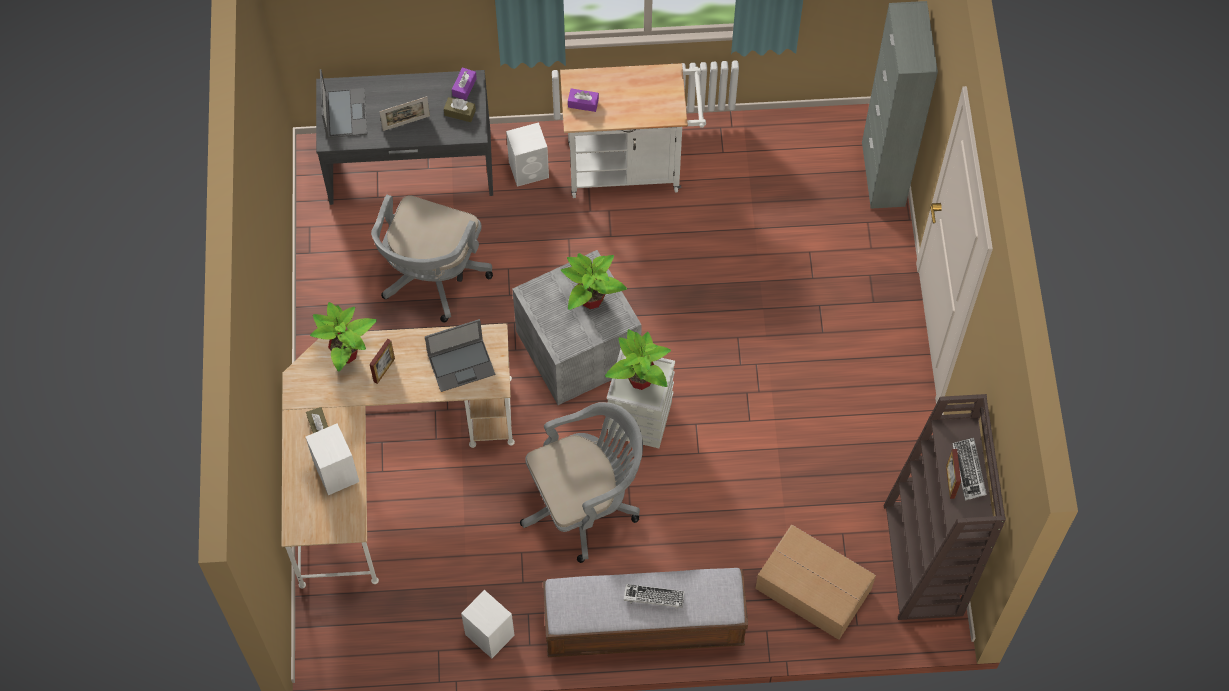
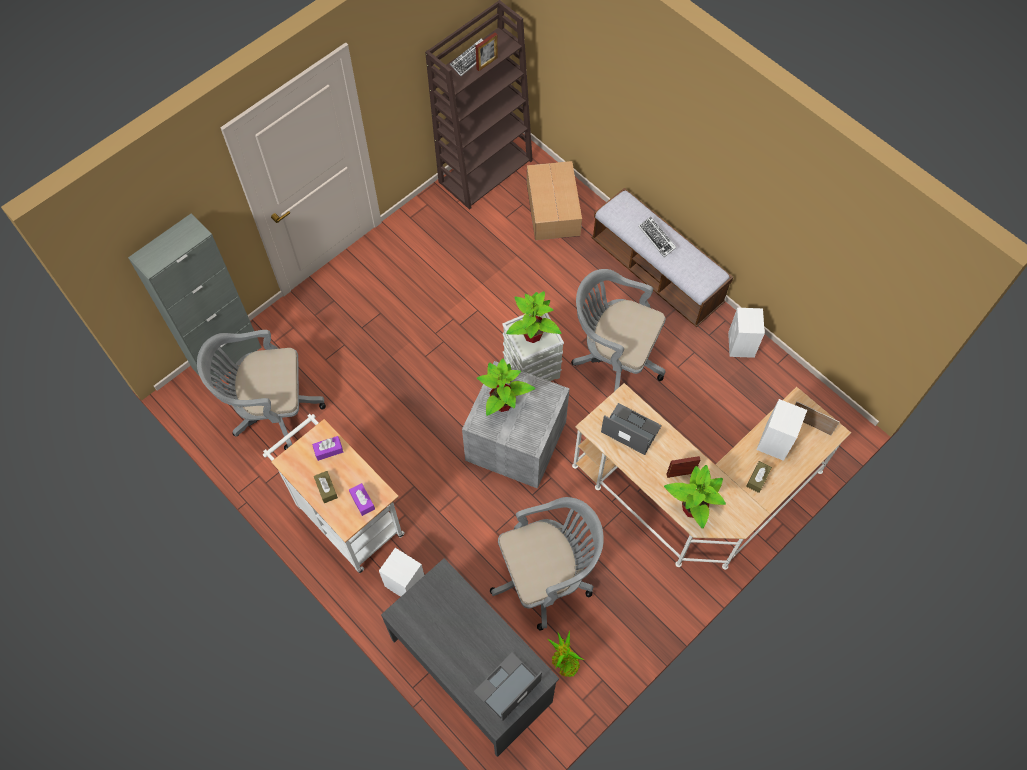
camera: 130 degrees left, 0 degrees up
(351, 237) = (564, 661): none -> potted plant
(406, 123) = (477, 631): picture frame -> picture frame (810, 425)
(460, 113) = (435, 599): brown tissue box -> brown tissue box (326, 489)
(464, 87) = (409, 615): purple tissue box -> purple tissue box (328, 450)
(794, 175) = (271, 409): none -> grey office chair

